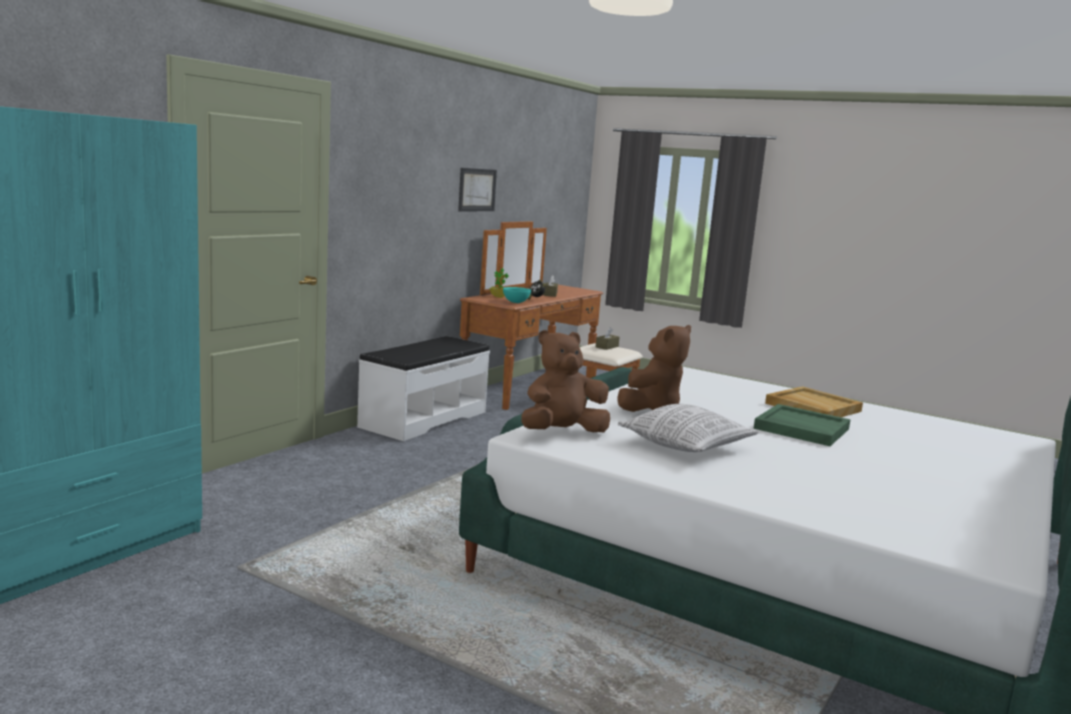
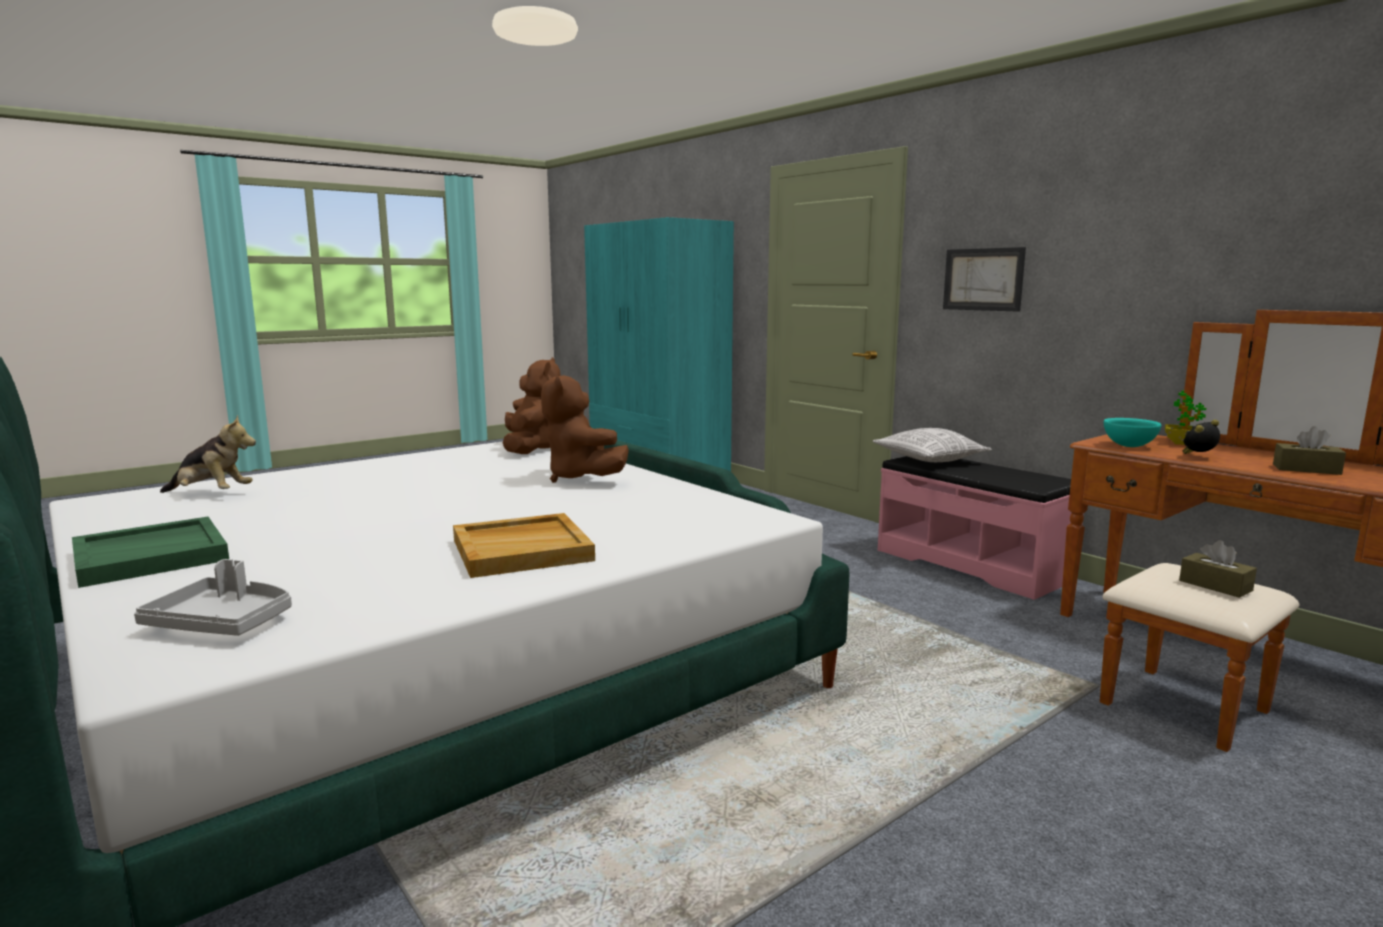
camera: 110 degrees right, 0 degrees up
(423, 419) = (972, 564): white bench -> pink bench
(477, 190) = (1194, 250): picture -> picture (983, 279)
(685, 446) = (455, 472): pillow -> pillow (929, 460)
(800, 429) = (444, 520): green tray -> green tray (152, 556)
(891, 518) = (211, 494): none -> plush toy
(984, 441) = (223, 623): none -> grey tray

